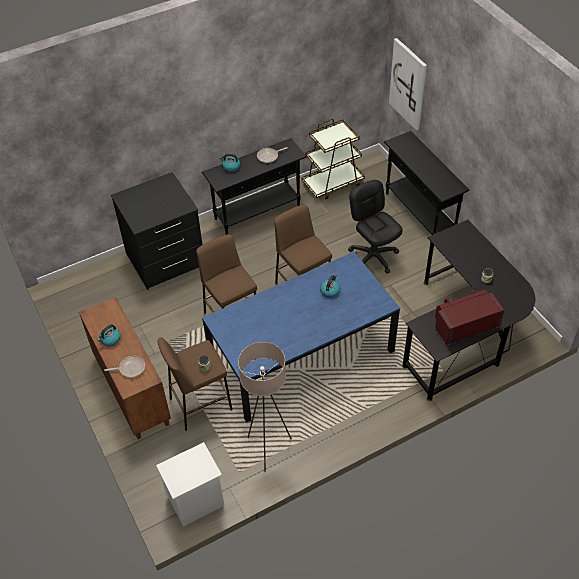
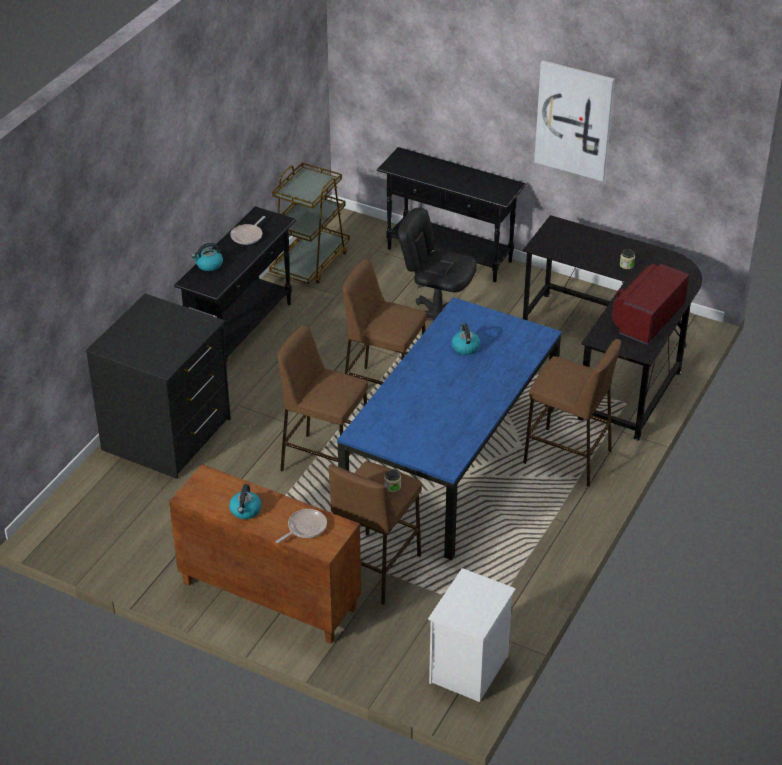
camera: 35 degrees left, 10 degrees down
(268, 449) = (504, 574): beige floor lamp -> none
(374, 390) = (568, 457): none -> brown stool
(408, 84) = (382, 82): picture -> picture (574, 120)

